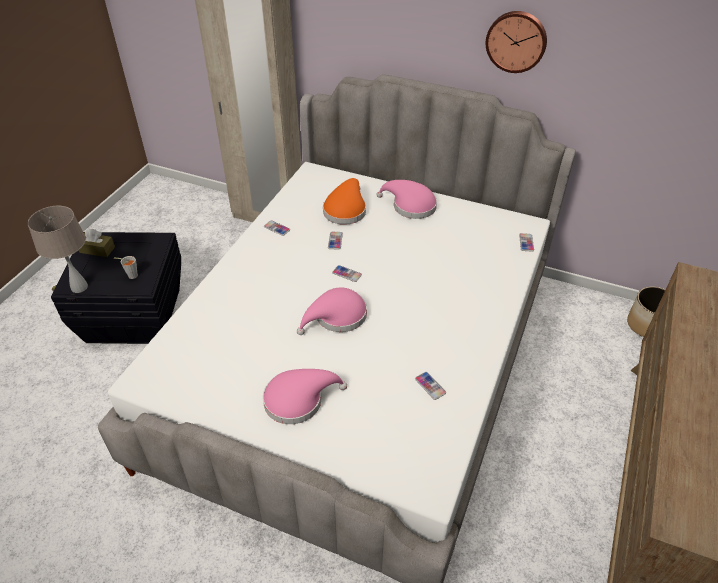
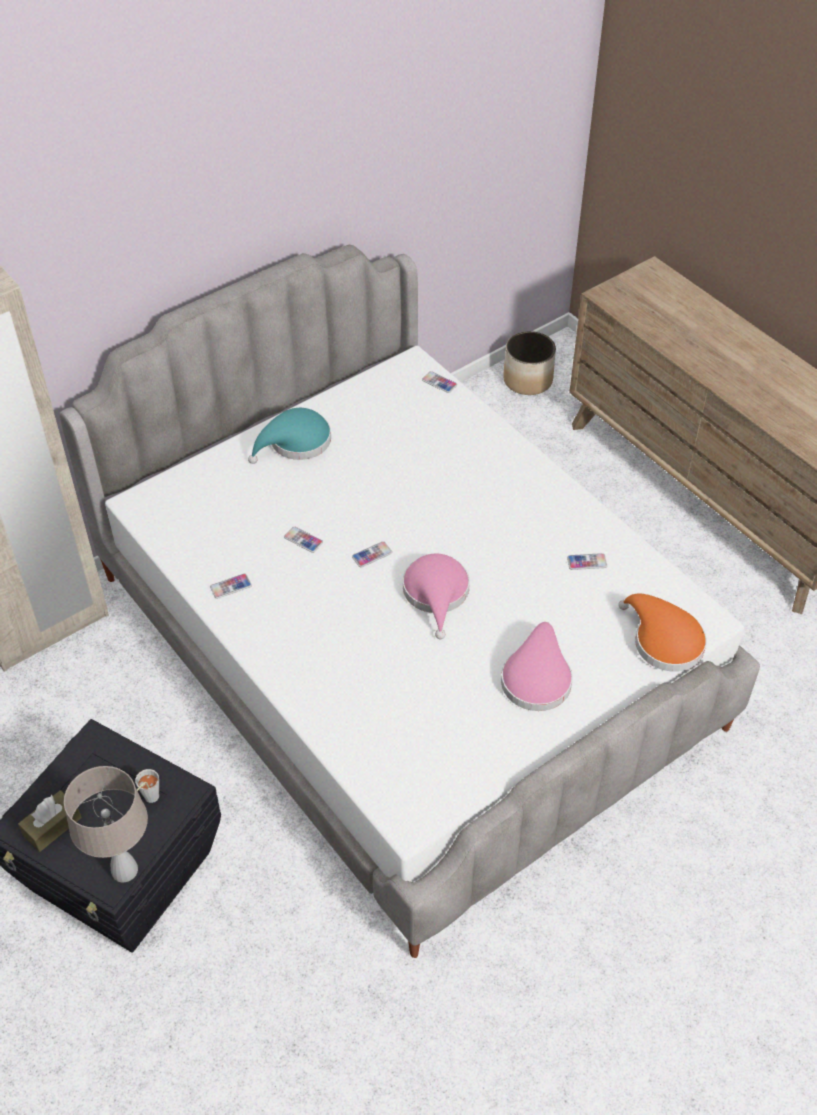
camera: 60 degrees left, 5 degrees up
(345, 210) = (251, 504): orange hat -> orange hat (663, 641)
(410, 206) = (296, 443): pink hat -> turquoise hat
(516, 41) = (305, 179): wall clock -> none

